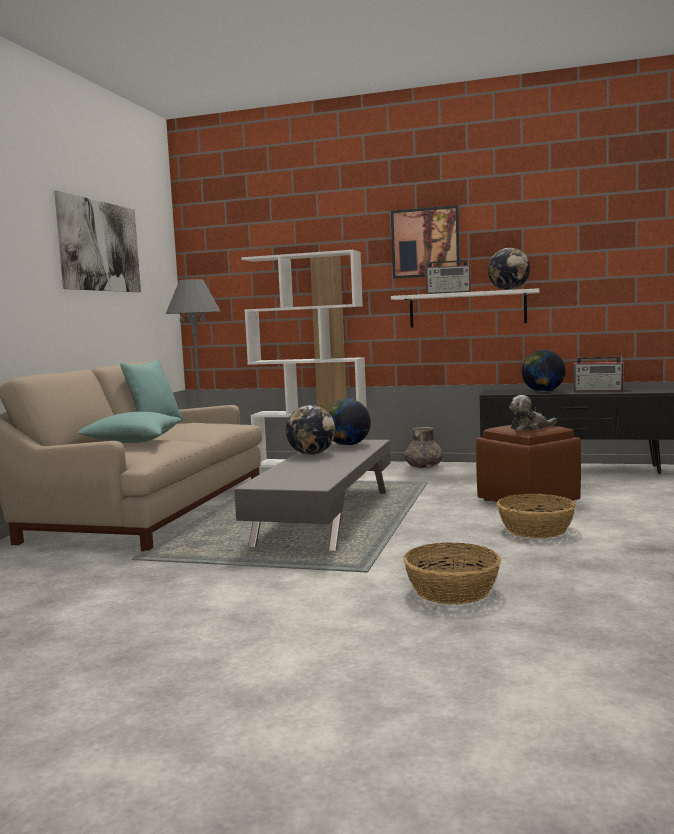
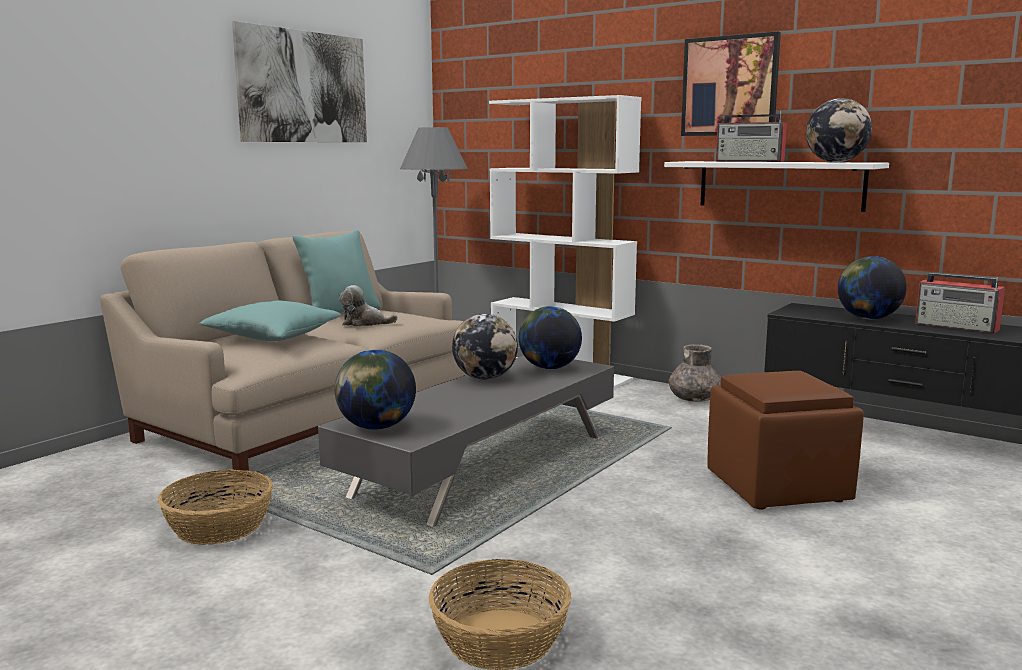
camera: 20 degrees right, 5 degrees up
(280, 484) = (376, 427): none -> globe
(530, 428) = (783, 384): plush toy -> plush toy (364, 323)
(536, 530) = (733, 547): basket -> basket (219, 527)

